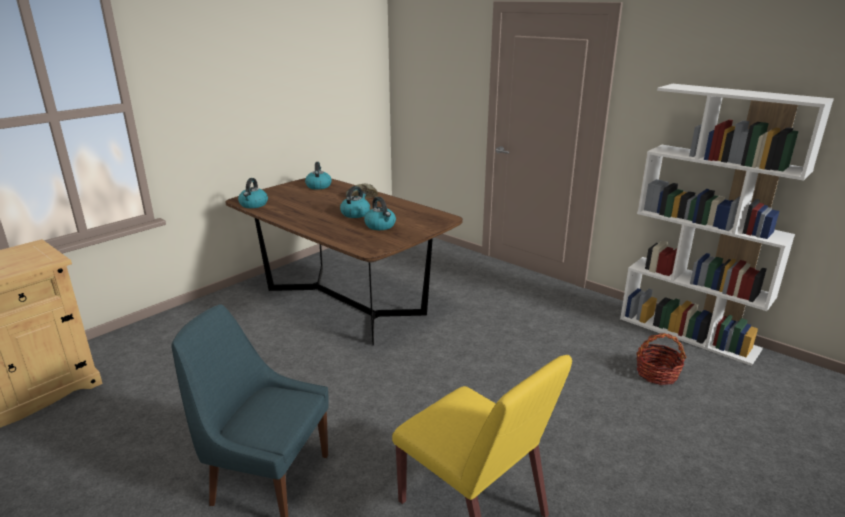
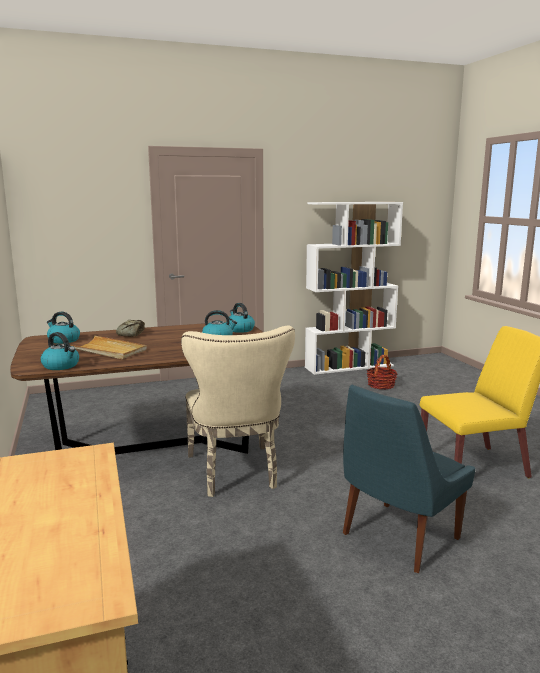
camera: 60 degrees left, 10 degrees down
(304, 204) = (107, 350): none -> beige tray
(330, 352) = (236, 474): none -> beige chair
(355, 213) = (173, 340): kettle -> kettle (239, 329)

